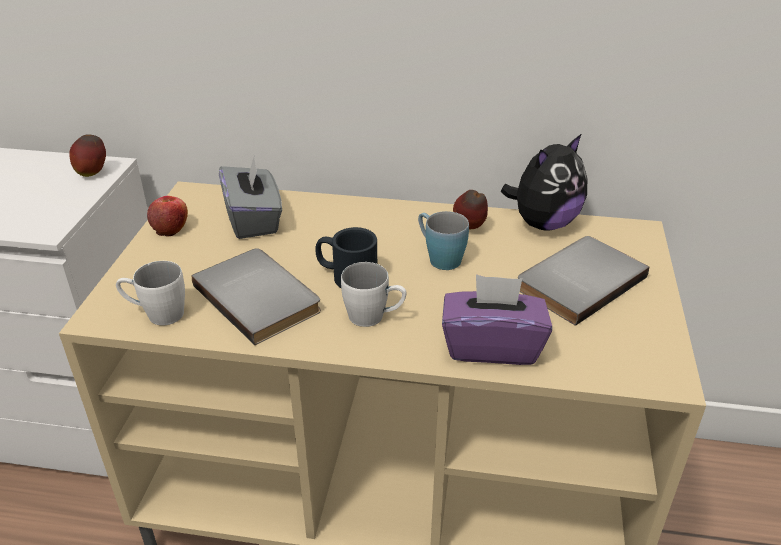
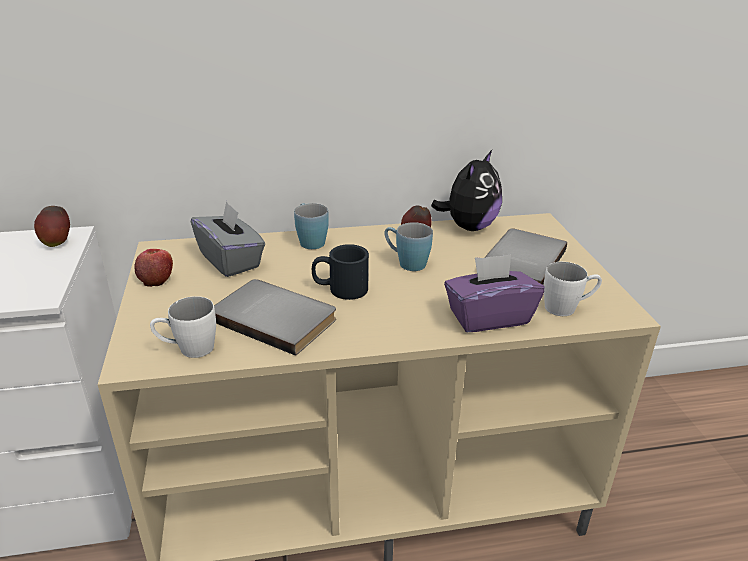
camera: 20 degrees left, 5 degrees down
(349, 210) = (310, 240): none -> blue mug
(374, 317) = (384, 315): white mug -> white mug (567, 308)

